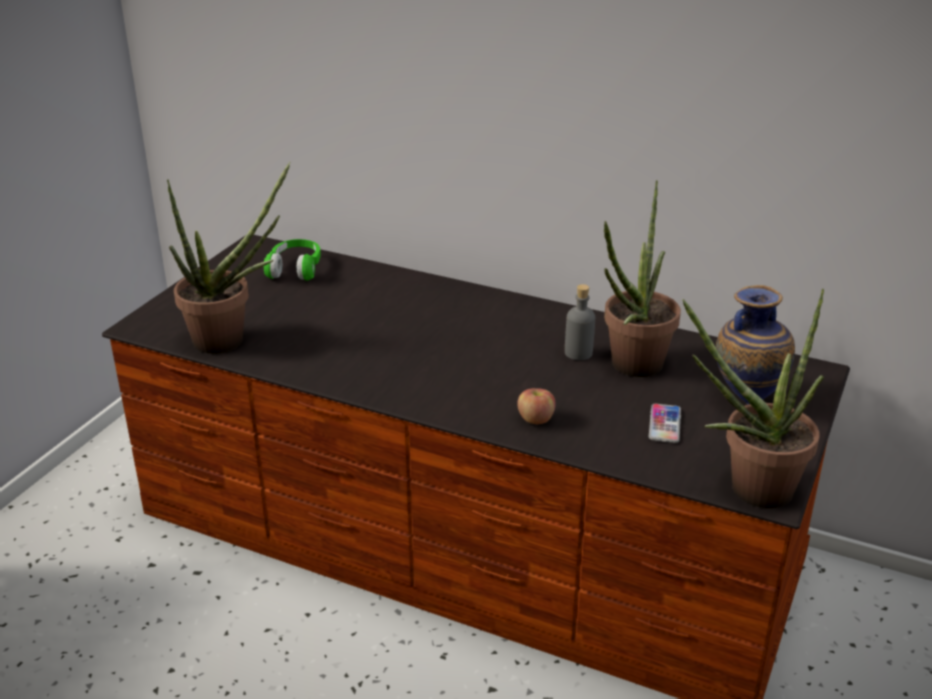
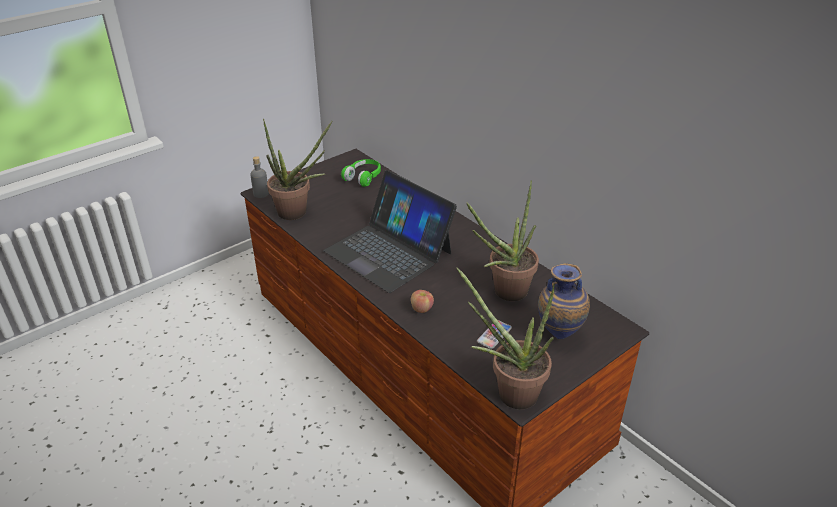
camera: 25 degrees right, 5 degrees up
(421, 357) = (389, 251): none -> laptop
(578, 353) = (481, 274): grey bottle -> grey bottle (261, 194)

